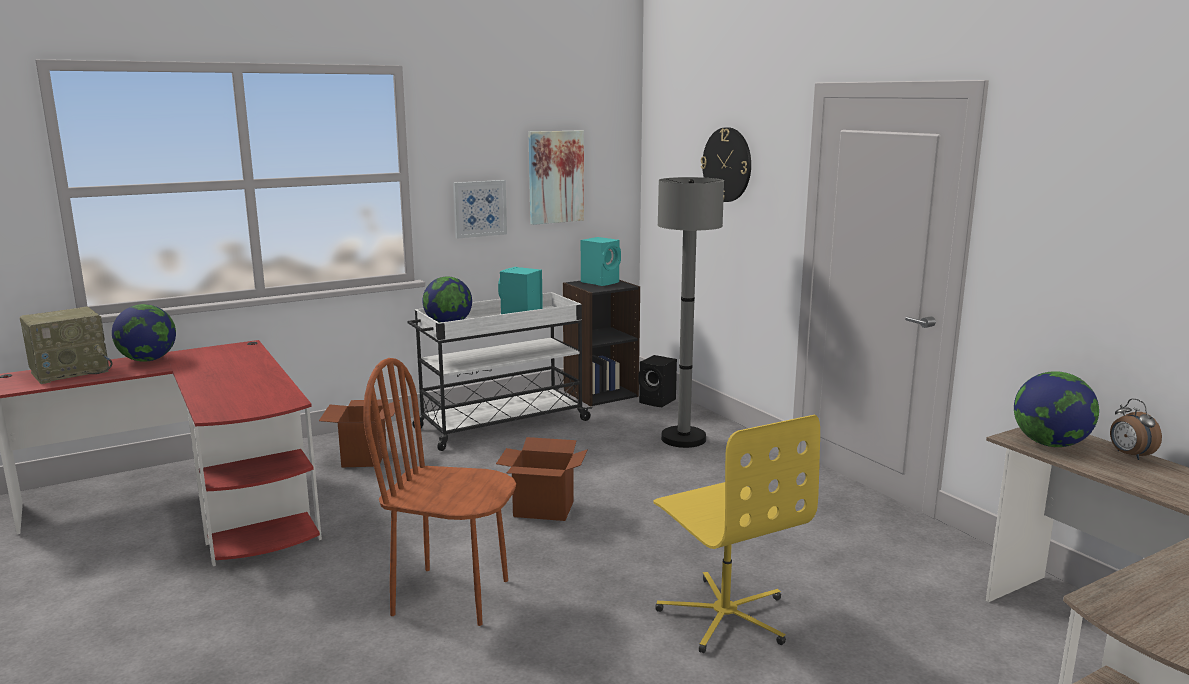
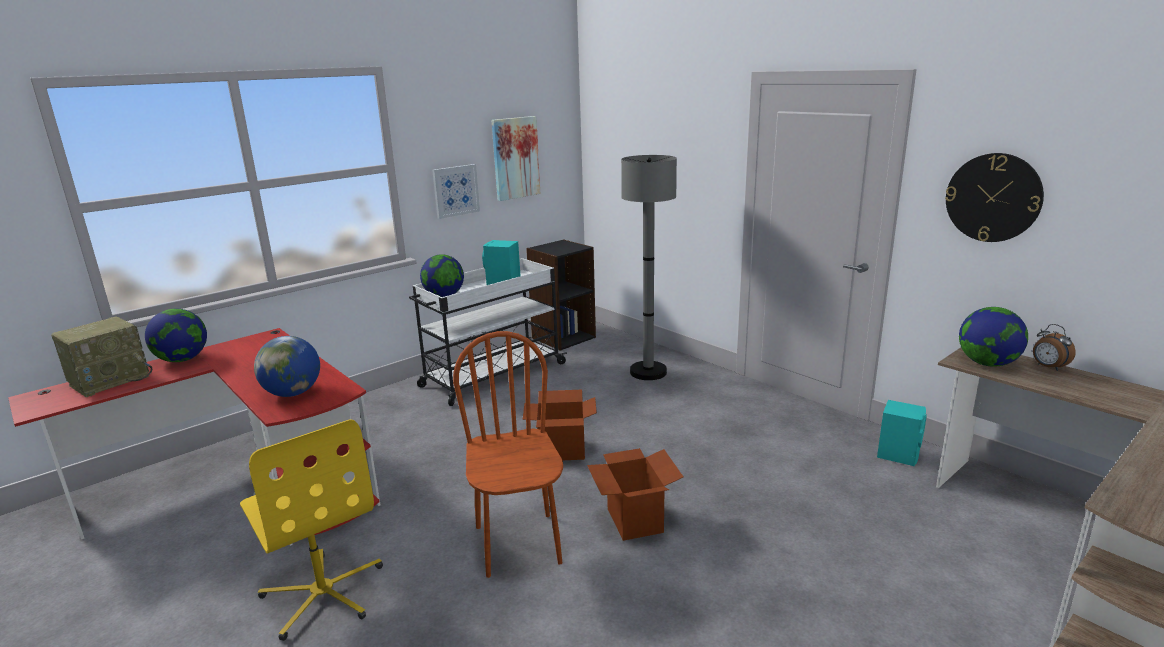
camera: 10 degrees left, 5 degrees up
(237, 399) = (293, 393): none -> globe
(364, 457) = (385, 420): cardboard box -> cardboard box (634, 520)
(451, 596) = (518, 544): brown chair -> brown chair turned 75 degrees clockwise
(601, 282) = (558, 245): turquoise speaker -> turquoise speaker (898, 454)
(658, 401) = (613, 340): black speaker -> none
(725, 615) = (749, 529): yellow office chair -> yellow office chair (324, 593)
(727, 165) = (667, 141): wall clock -> wall clock (993, 197)

